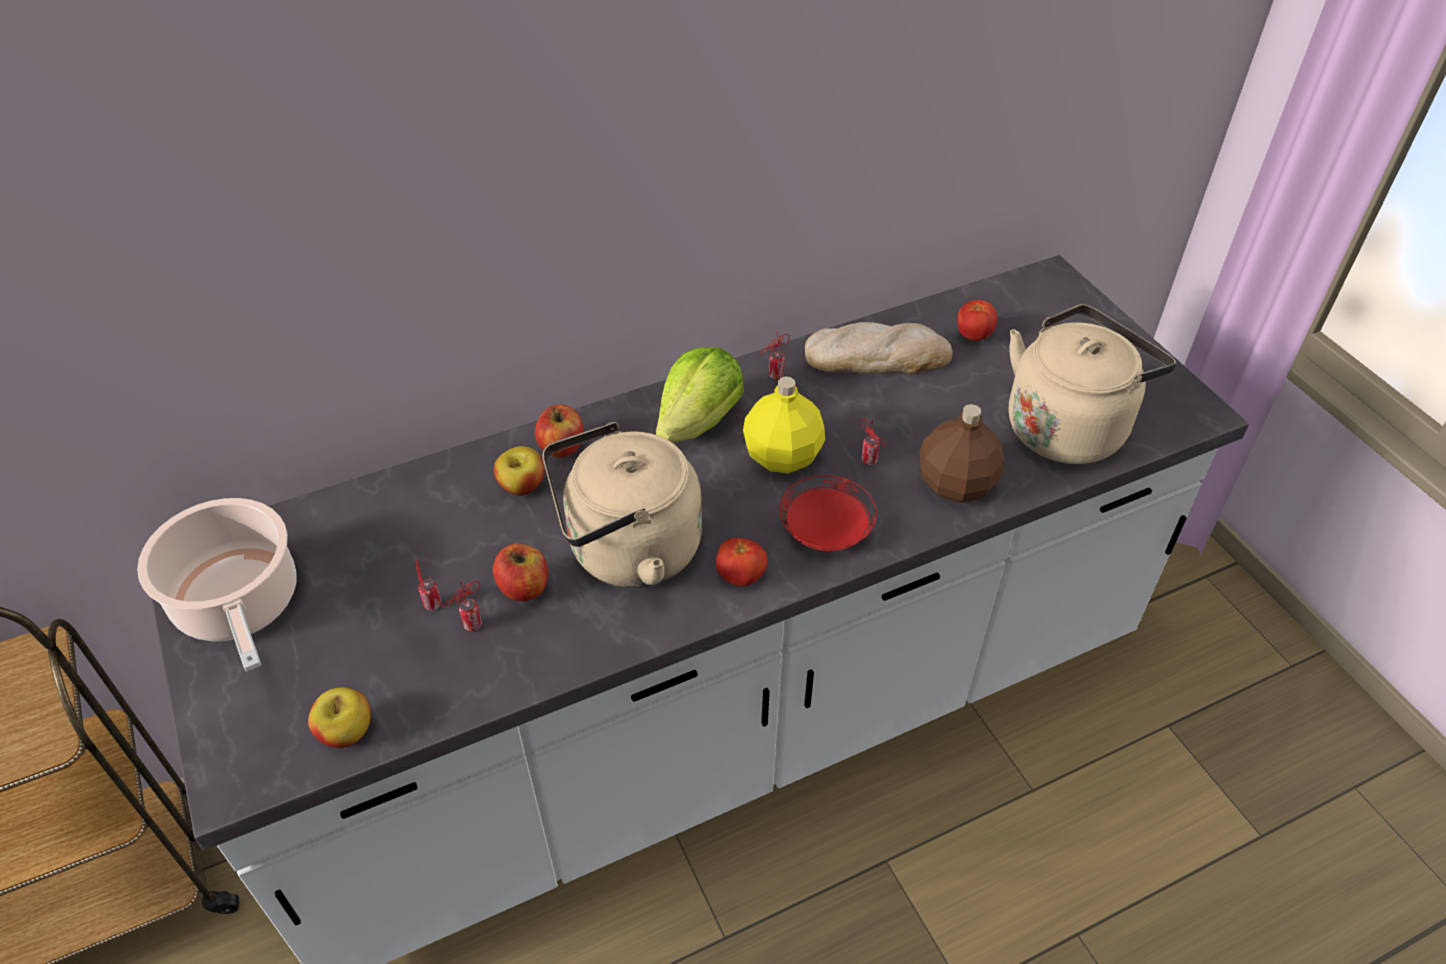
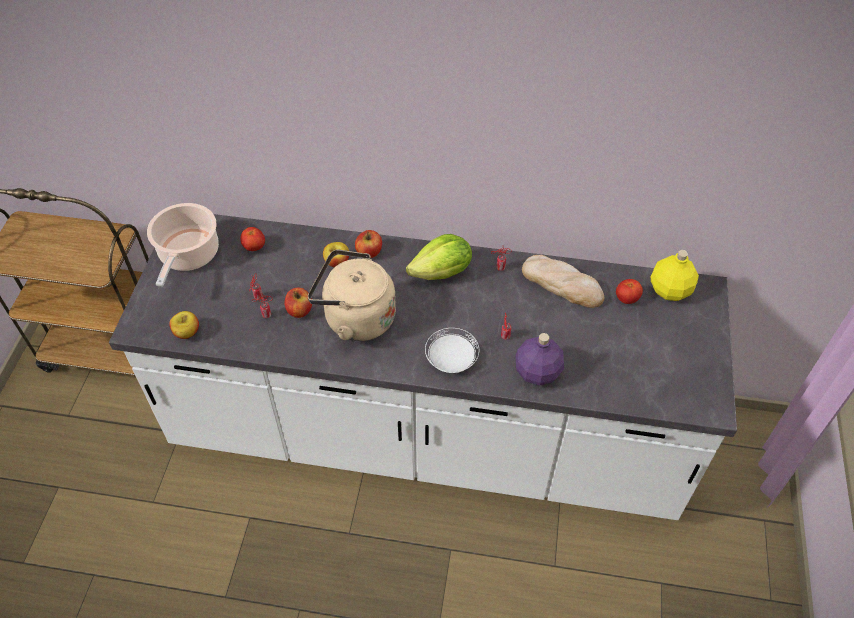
camera: 35 degrees right, 5 degrees up
(741, 576) = (394, 358): tomato -> tomato (254, 247)
(781, 456) = (465, 311): yellow bottle -> yellow bottle (669, 290)
(826, 531) = (452, 359): red plate -> white plate
(956, 483) = (538, 372): brown bottle -> purple bottle
(1068, 426) = (628, 375): beige kettle -> none

